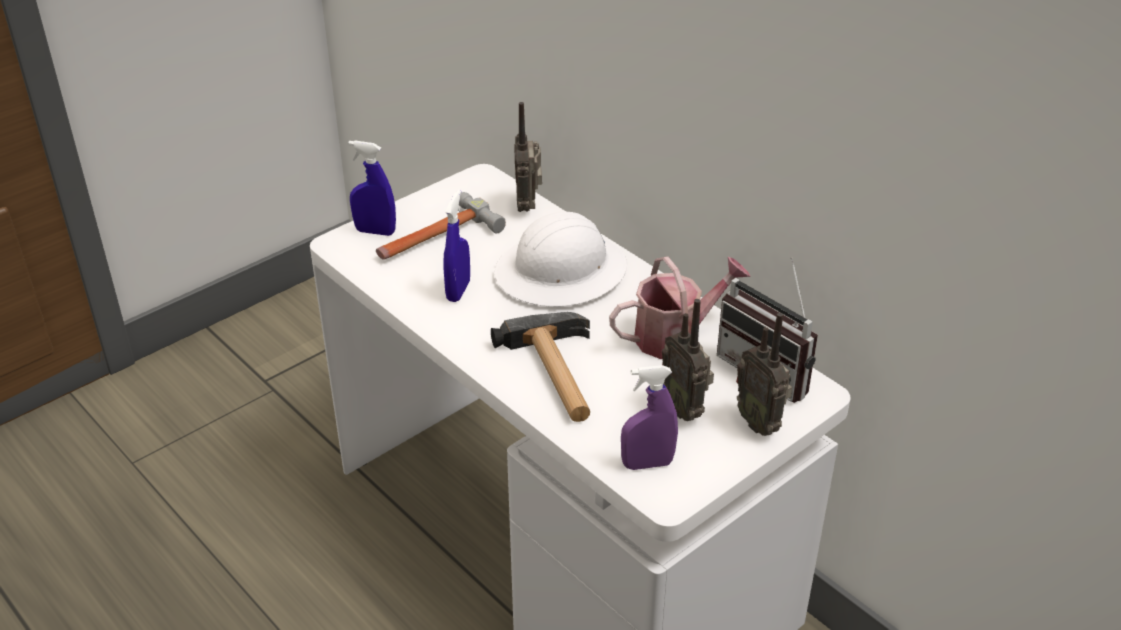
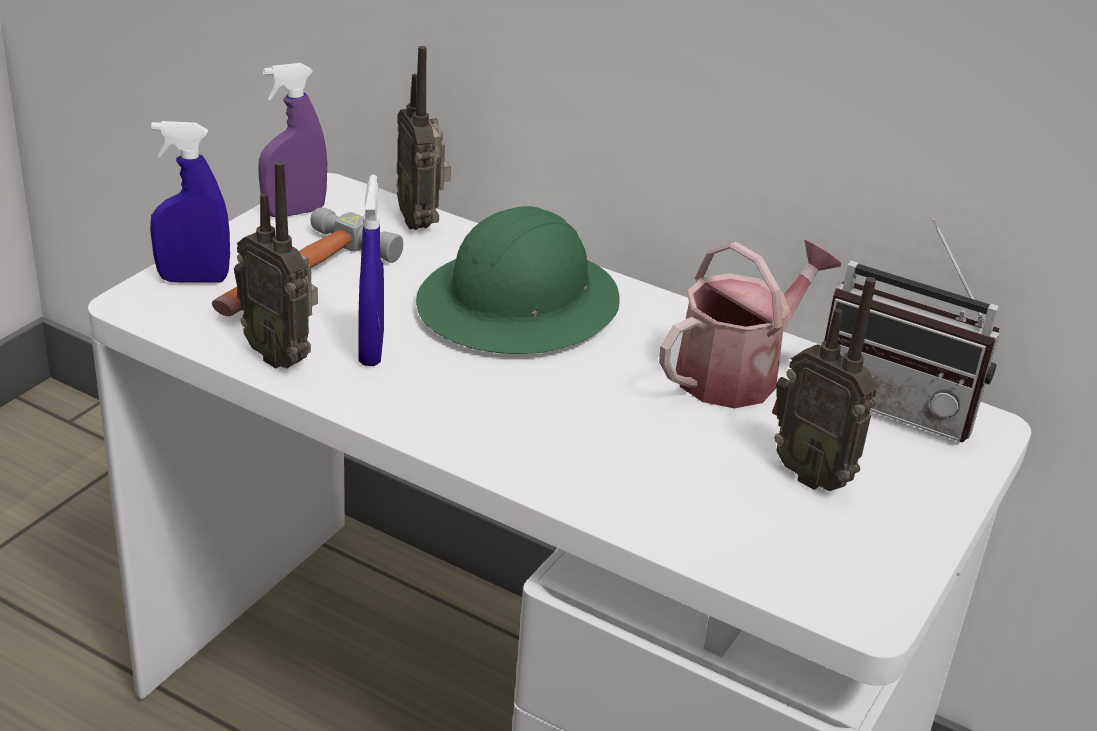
camera: 20 degrees left, 5 degrees down
(558, 375) = (593, 452): hammer -> none
(561, 272) = (519, 306): white hard hat -> green hard hat
(647, 464) = (805, 565): purple spray bottle -> purple spray bottle (294, 212)
(760, 423) = (931, 478): radio -> radio (281, 355)

